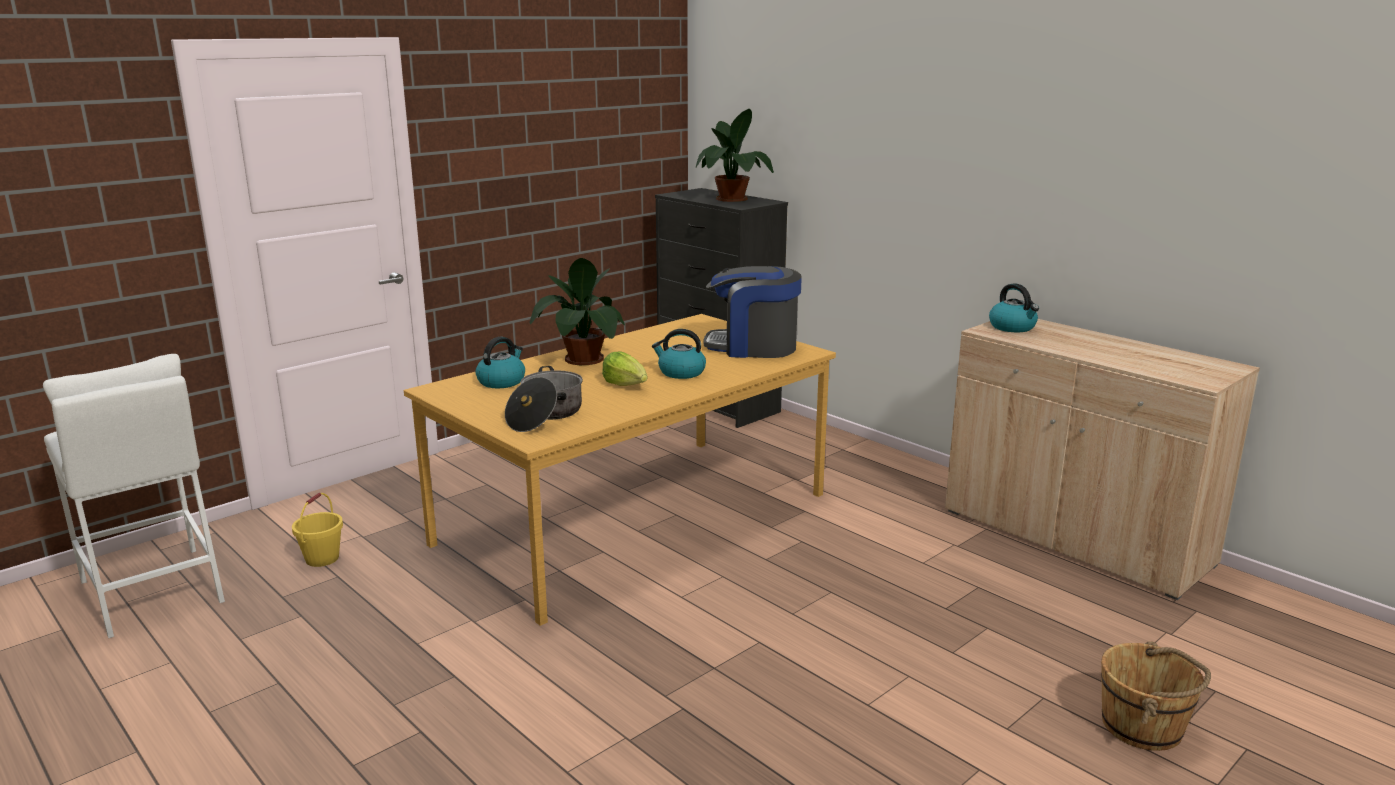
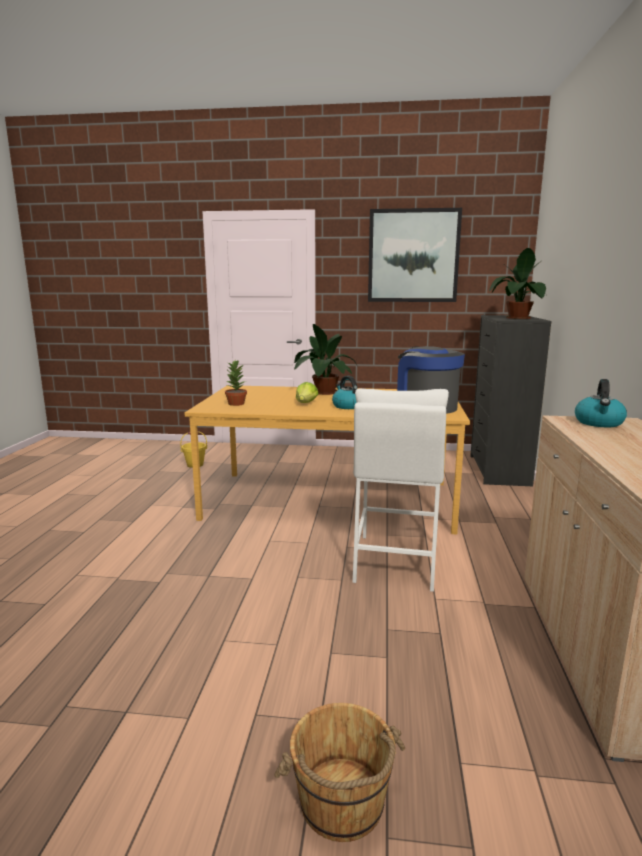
camera: 50 degrees right, 5 degrees down
(152, 591) = (137, 454): white stool -> white stool (395, 561)
(501, 381) = (265, 391): kettle -> none
(545, 415) = (236, 404): cooking pot -> potted plant
(551, 112) = (413, 256): none -> picture

